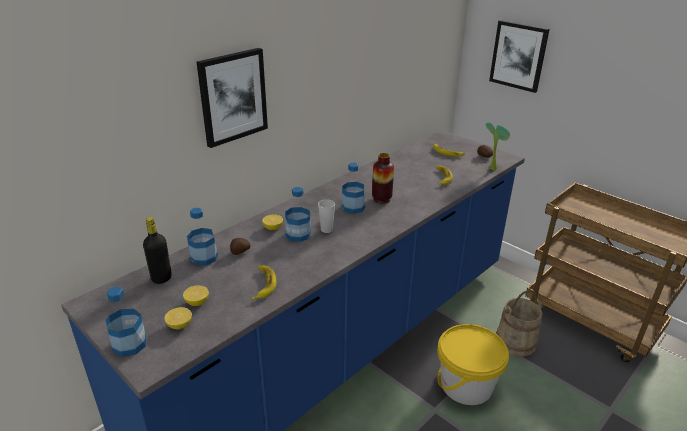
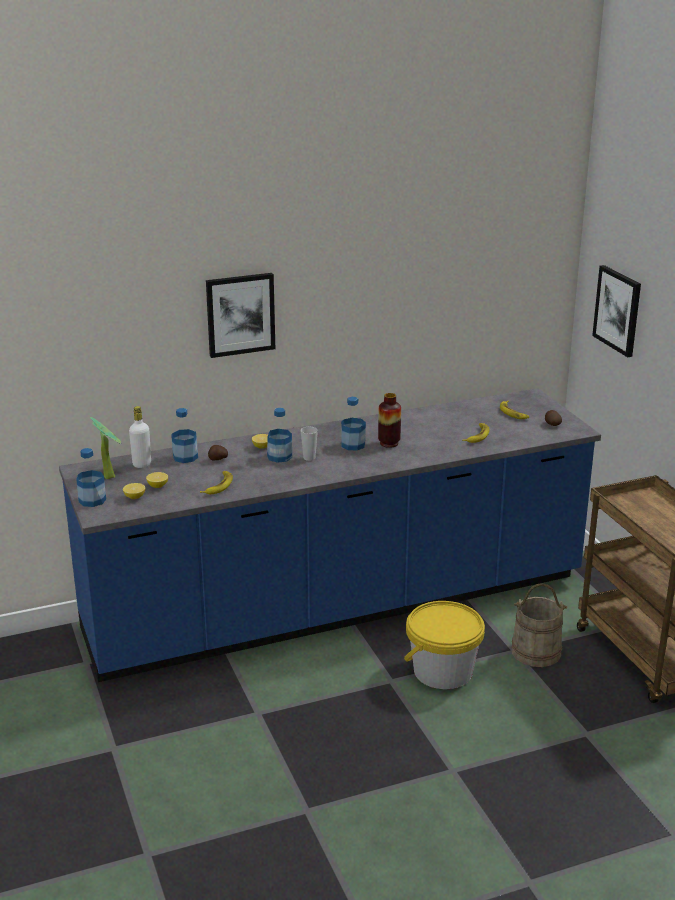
camera: 25 degrees right, 5 degrees down
(161, 278) = (142, 464): black bottle -> white bottle
(492, 168) = (546, 437): potted plant -> potted plant (110, 476)

